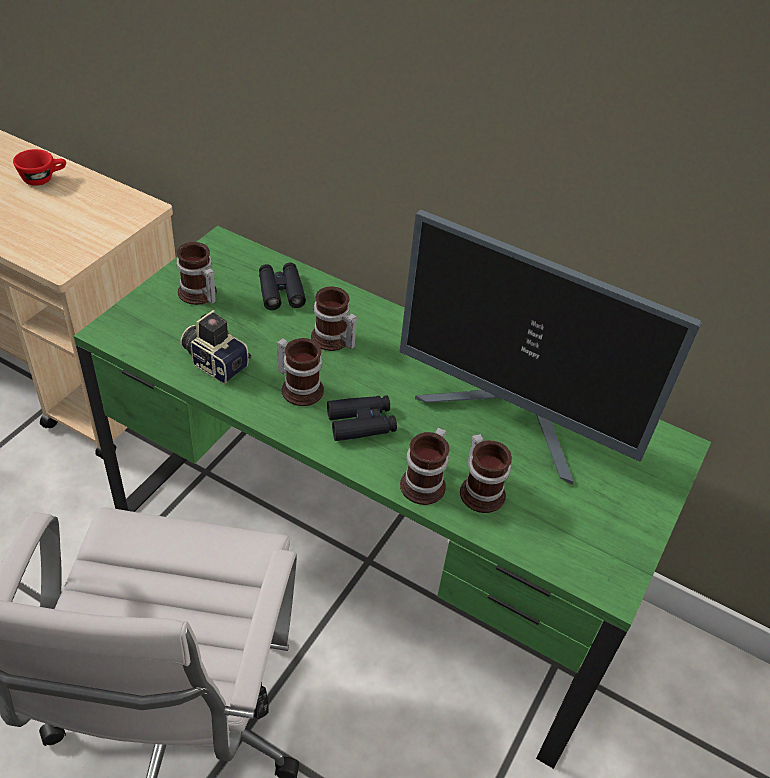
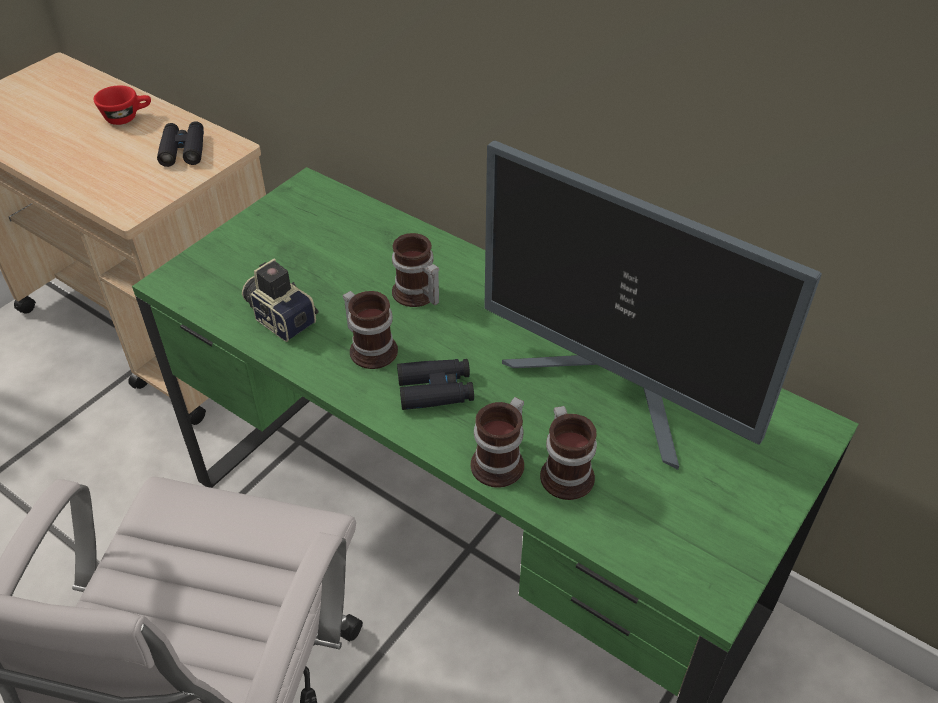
camera: 10 degrees right, 0 degrees up
(198, 295) = (273, 243): mug -> none
(281, 291) = (366, 240): black binoculars -> black binoculars (183, 150)

